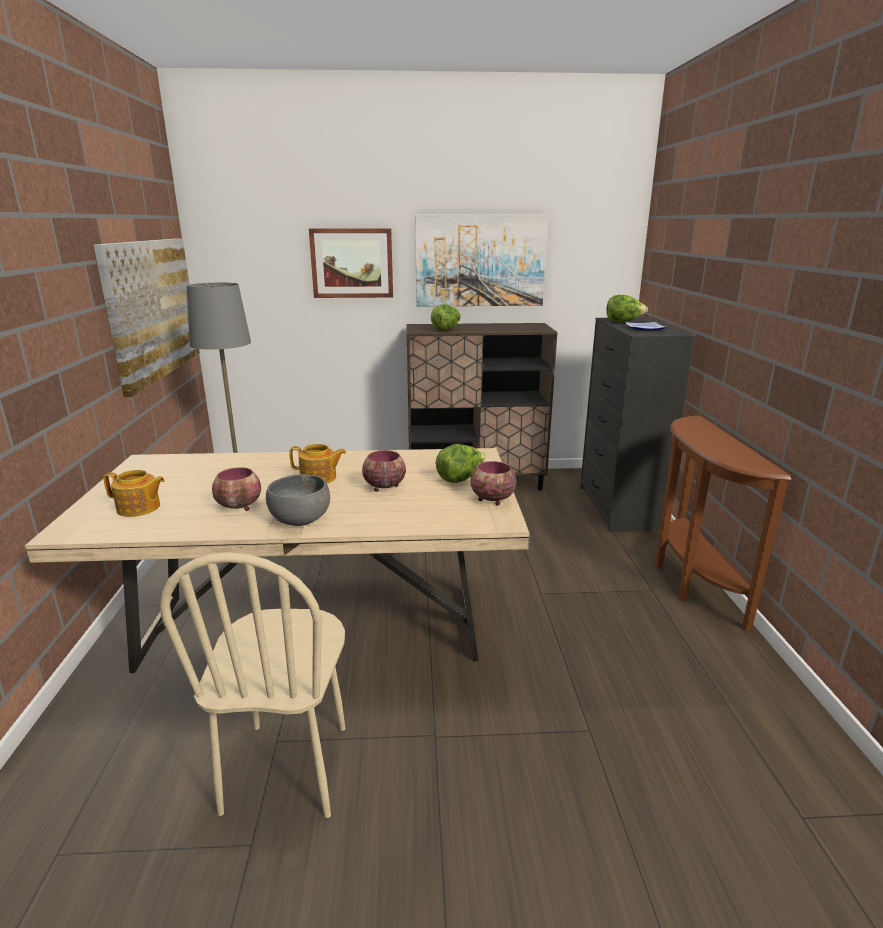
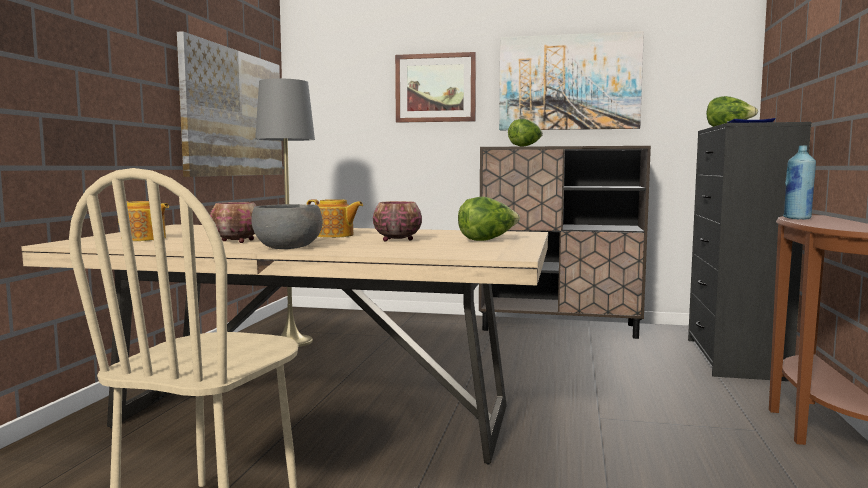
camera: 15 degrees right, 15 degrees down
(491, 499) = (511, 248): bowl -> none
(687, 431) = (797, 218): none -> blue bottle

